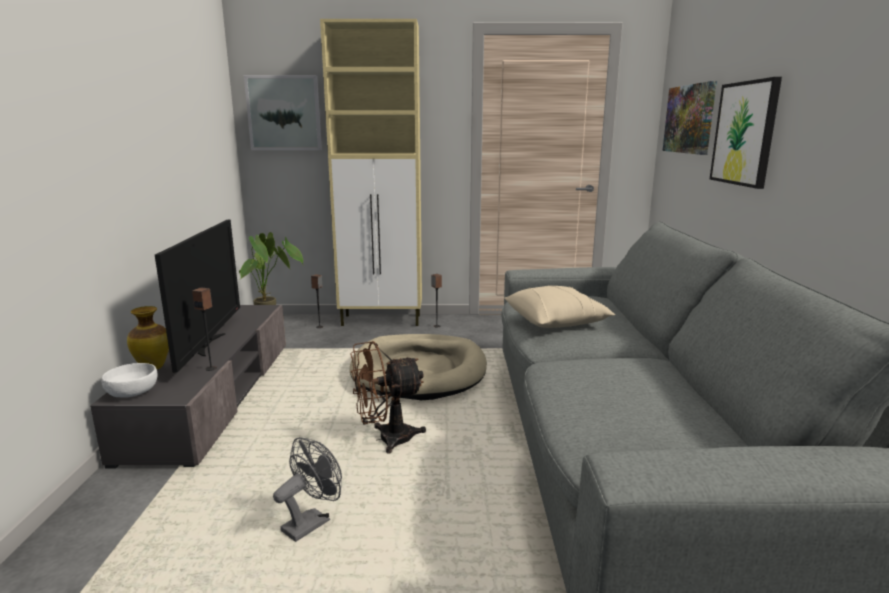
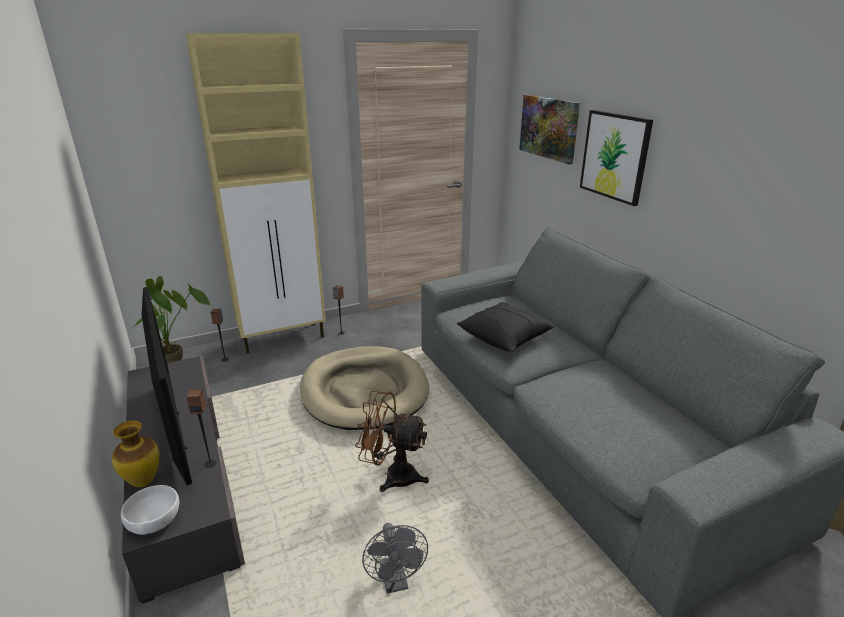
camera: 25 degrees left, 10 degrees up
(284, 113) = (141, 135): picture -> none
(311, 522) = (395, 582): grey fan -> grey fan turned 150 degrees clockwise
(386, 439) = (392, 476): brown fan -> brown fan turned 60 degrees clockwise
(556, 321) = (504, 337): beige pillow -> black pillow

